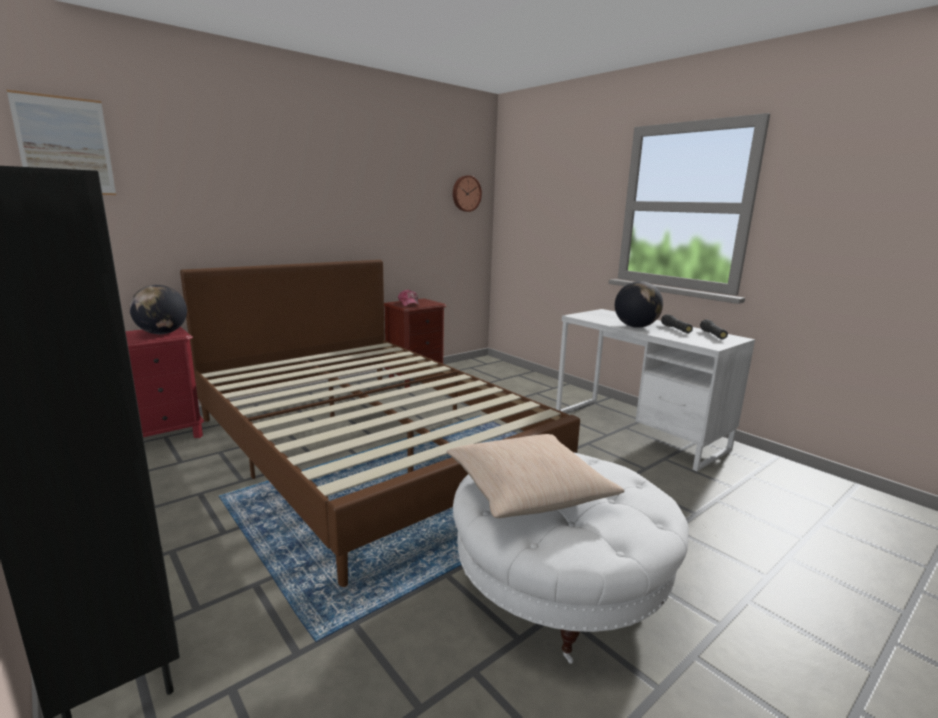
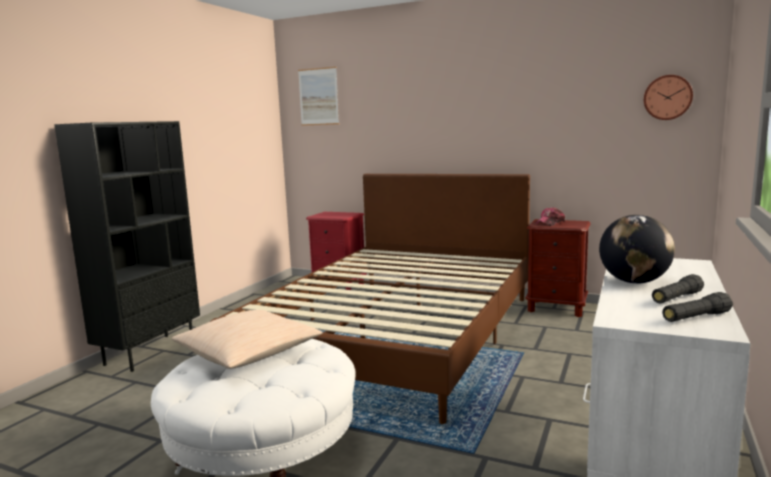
camera: 65 degrees right, 5 degrees down
(162, 333) = (340, 215): globe -> none

